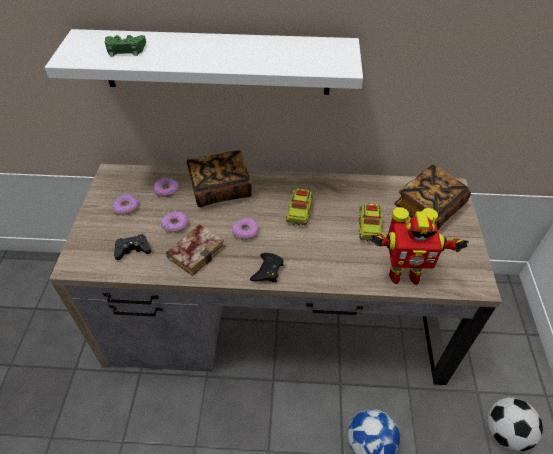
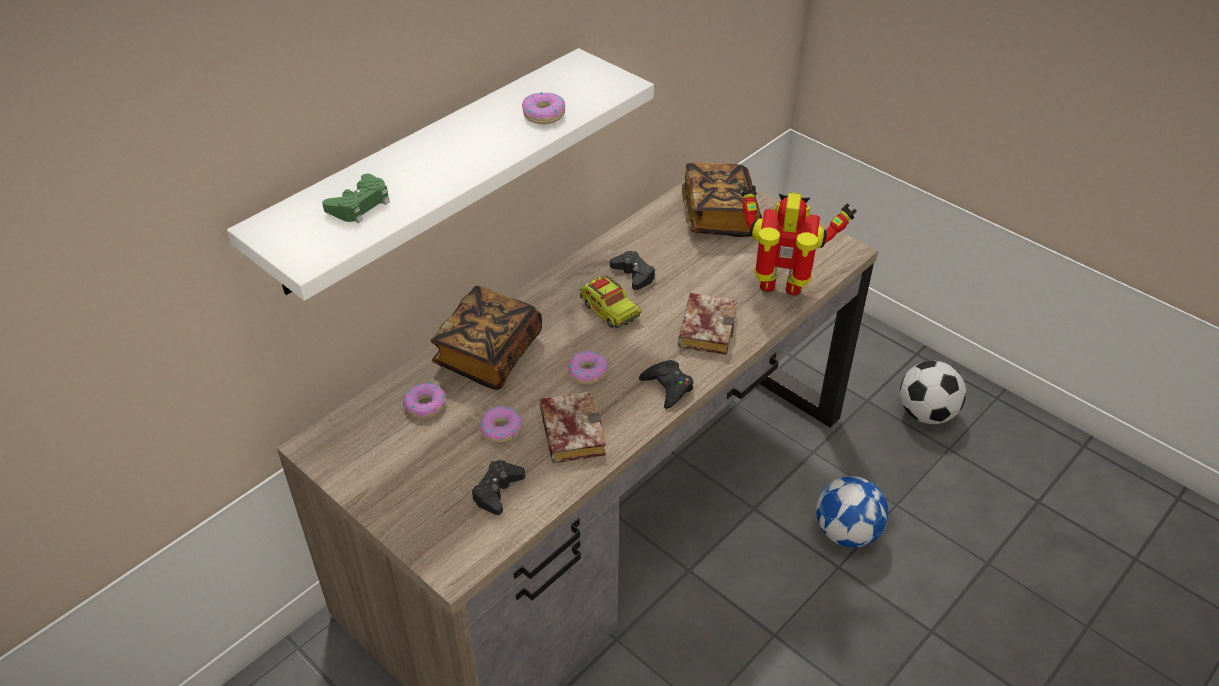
camera: 50 degrees left, 5 degrees down
(126, 207) = (408, 461): donut -> donut (543, 114)
(331, 258) = (705, 327): none -> book
(337, 204) = (633, 275): none -> black game controller
(369, 227) = (694, 273): toy truck -> none
(403, 274) = (781, 290): toy robot -> toy robot turned 120 degrees counterclockwise

